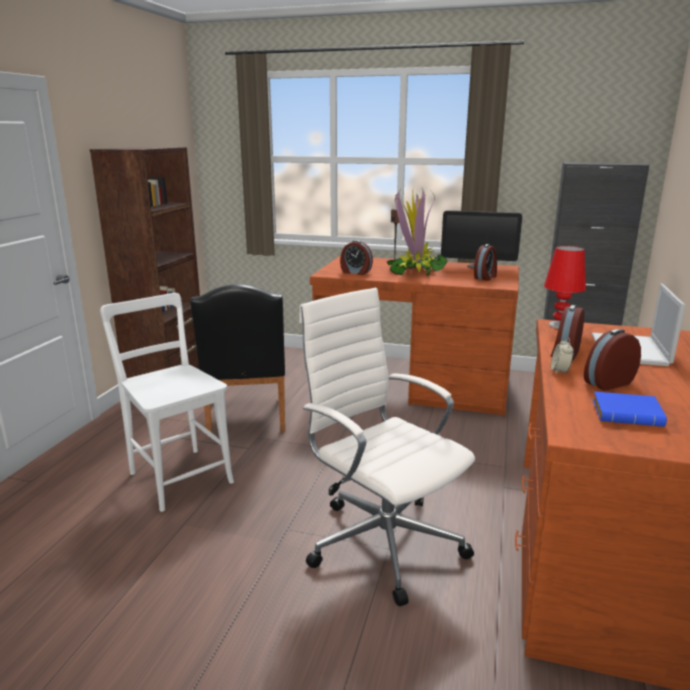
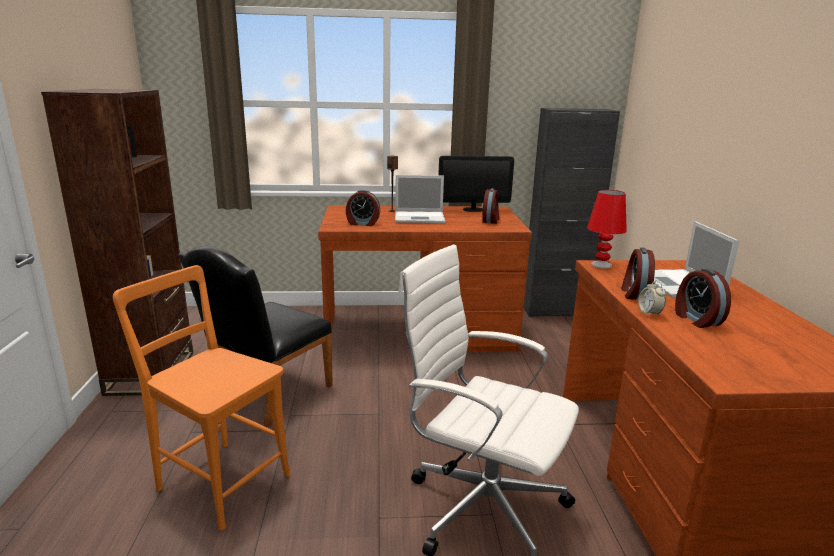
camera: 20 degrees left, 0 degrees up
(178, 475) = (219, 479): white chair -> orange chair
(246, 419) = (265, 395): black chair -> black chair turned 60 degrees clockwise
(416, 271) = (420, 218): potted plant -> laptop
(607, 382) = (696, 319): alarm clock -> alarm clock turned 60 degrees counterclockwise
(628, 414) = (744, 350): blue book -> none

